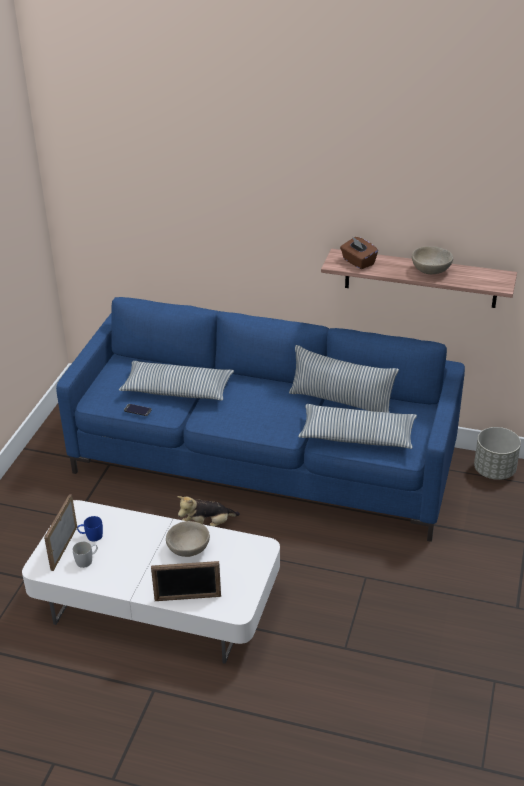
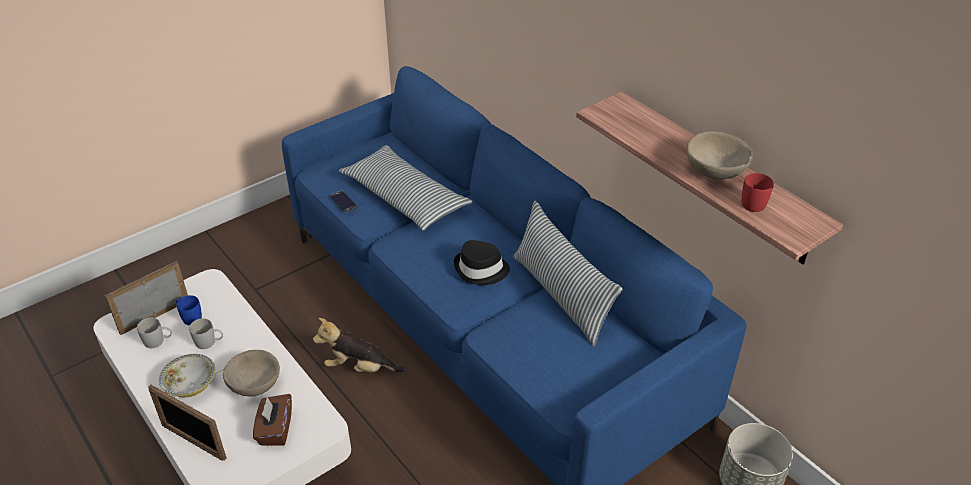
camera: 35 degrees right, 5 degrees up
(126, 543) = (209, 342): none -> white mug
(145, 571) = (191, 386): none -> bowl
(278, 408) = (481, 270): none -> black hat
(357, 436) = (533, 350): pillow -> none
(358, 262) = (632, 121): brown tissue box -> brown tissue box (275, 430)
(467, 277) = (755, 202): none -> red mug

